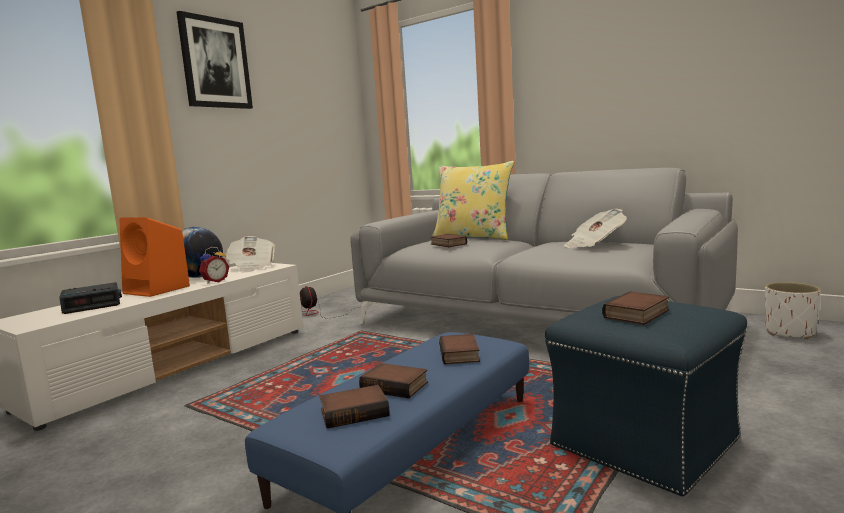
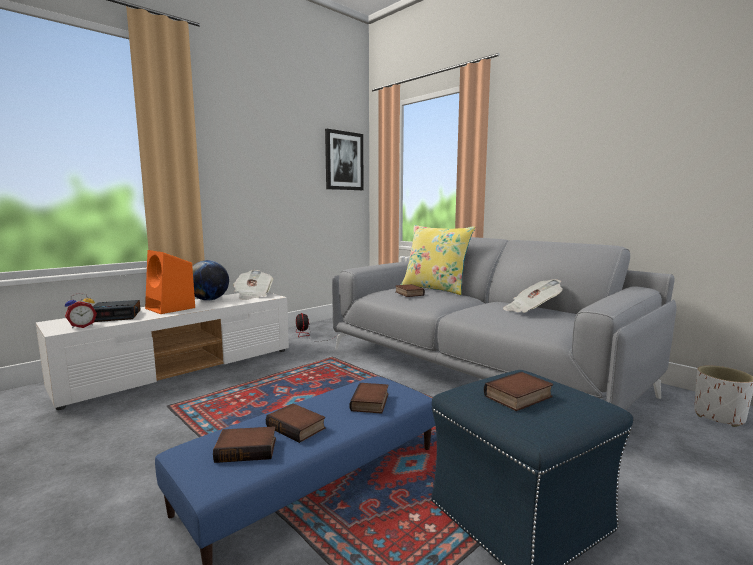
camera: 10 degrees right, 0 degrees up
(215, 63) = (243, 131): picture -> picture (344, 161)
(215, 281) = (216, 306): alarm clock -> alarm clock (82, 326)

